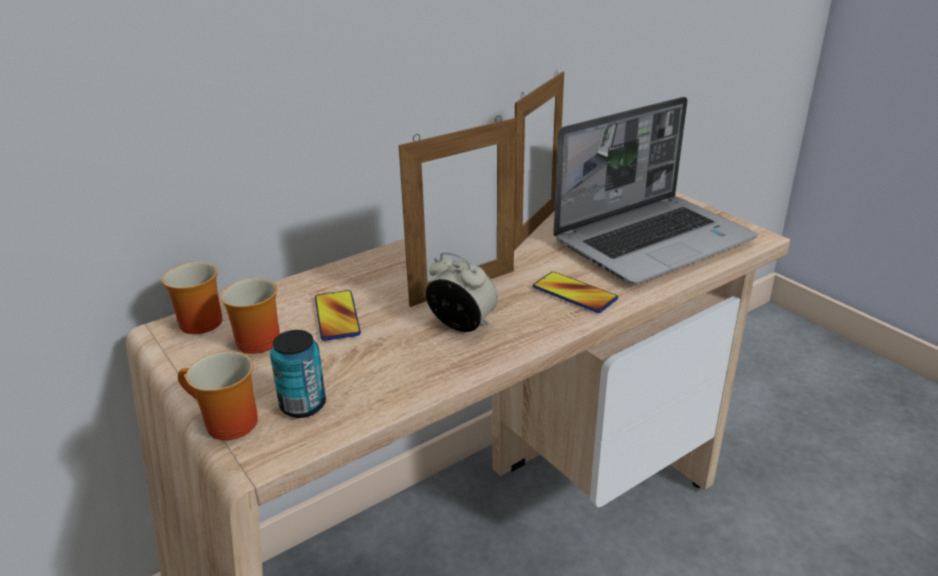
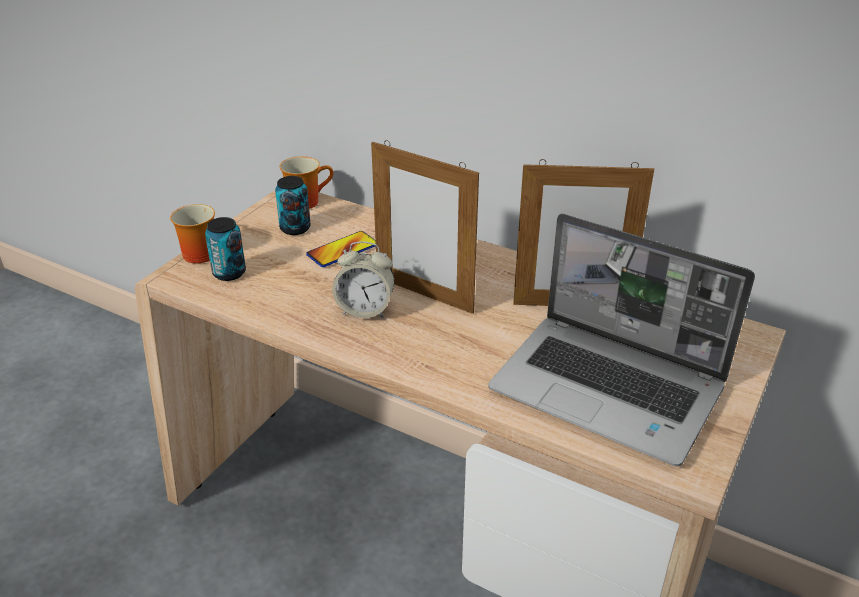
camera: 65 degrees right, 5 degrees up
(254, 339) = (295, 228): mug -> can
(462, 325) = (365, 310): alarm clock -> alarm clock turned 90 degrees clockwise
(574, 293) = (457, 358): phone -> none

